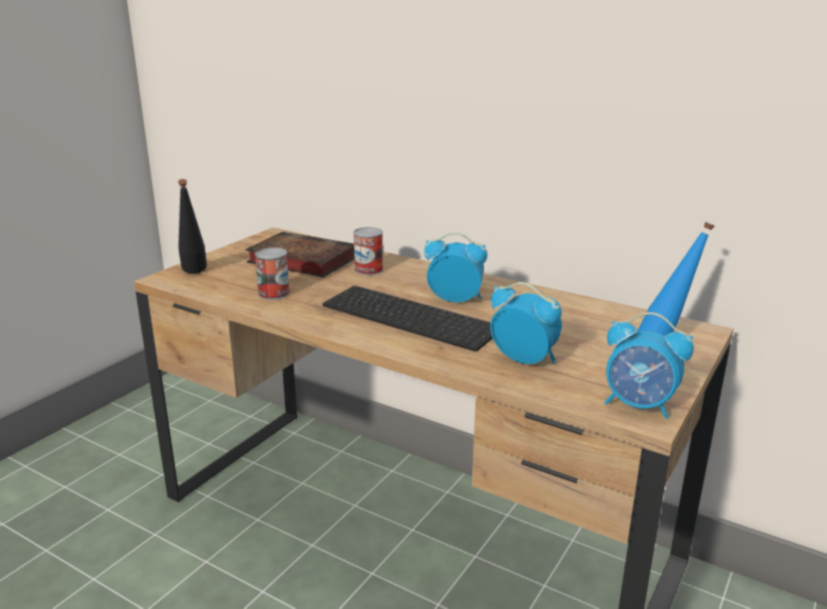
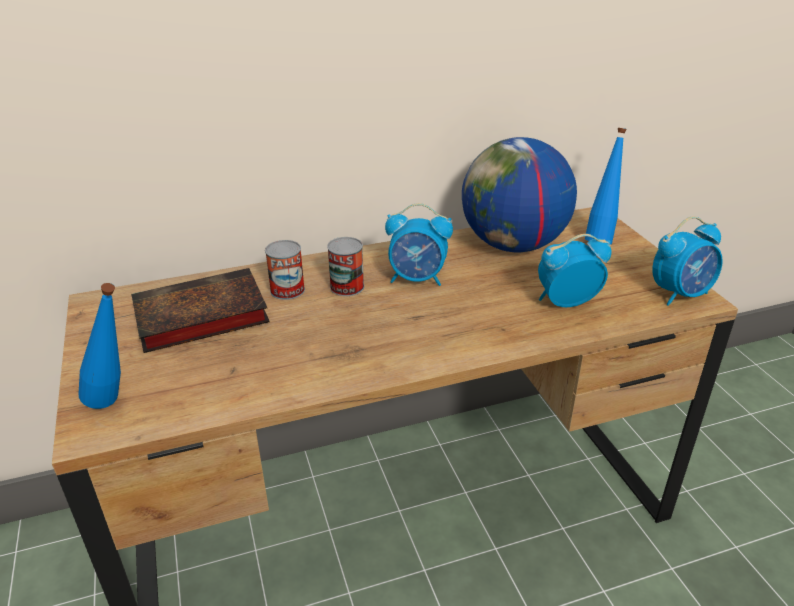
camera: 50 degrees left, 10 degrees up
(194, 275) = (117, 405): black bottle -> blue bottle
(274, 293) = (259, 369): can -> can (347, 287)
(413, 317) = (426, 314): keyboard -> none
(455, 299) = (417, 279): alarm clock -> alarm clock turned 135 degrees counterclockwise
(573, 315) = (513, 245): none -> globe

